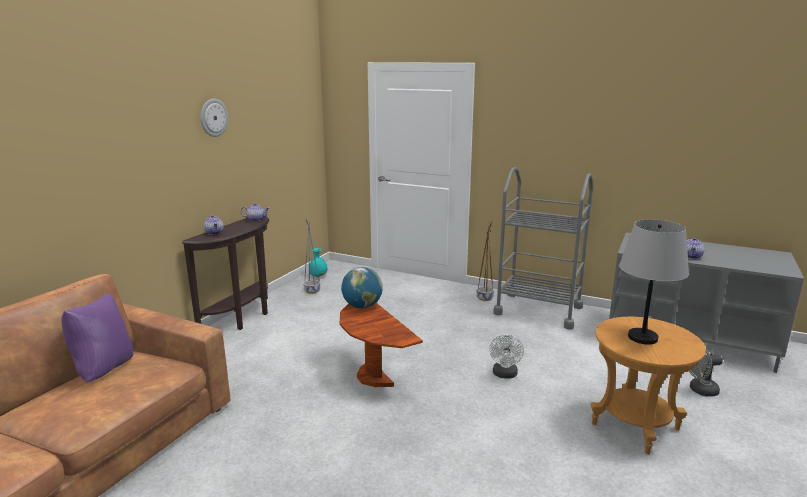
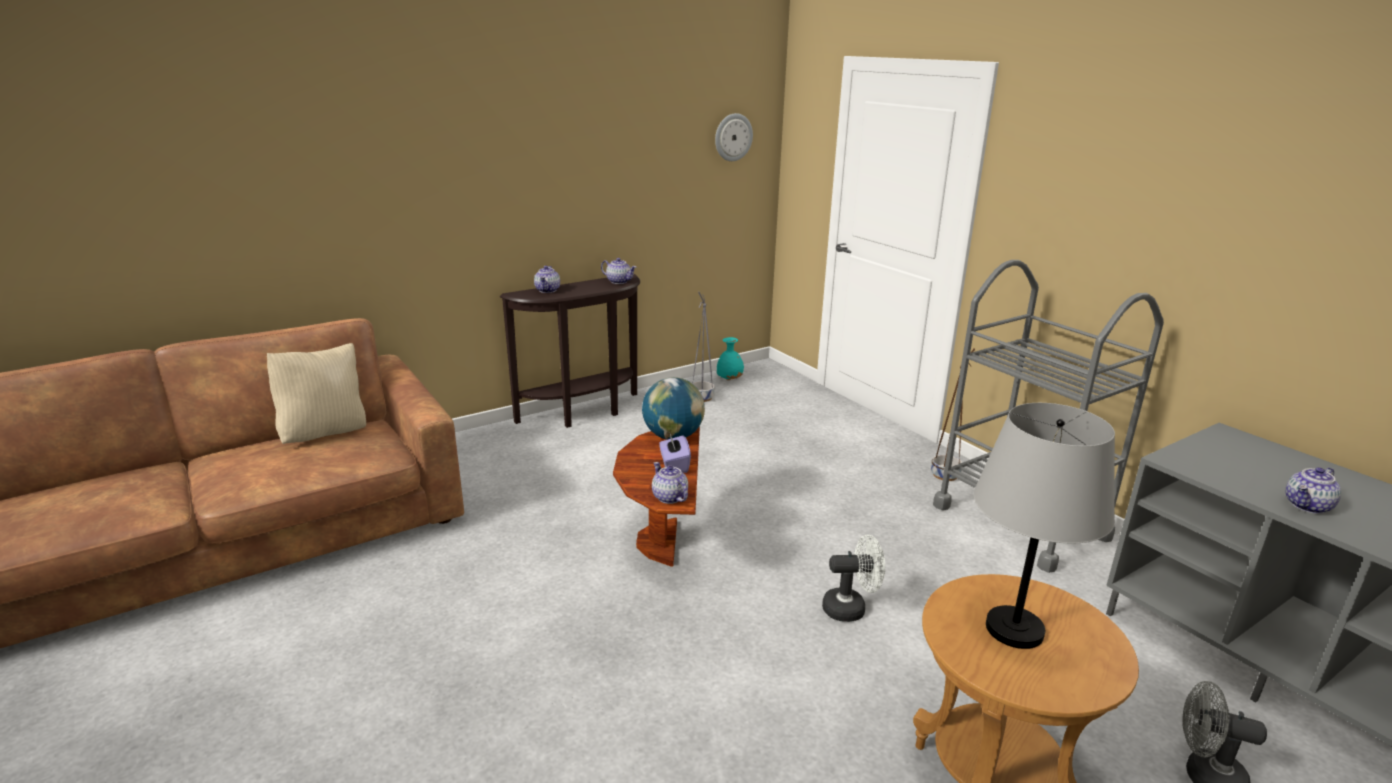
camera: 30 degrees right, 5 degrees up
(104, 370) = (325, 434): purple pillow -> beige pillow
(213, 117) = (570, 130): wall clock -> wall clock (733, 137)
(382, 321) = (674, 465): none -> purple tissue box
(400, 337) = (669, 497): none -> teapot
(505, 375) = (851, 608): white fan -> white fan turned 135 degrees counterclockwise

